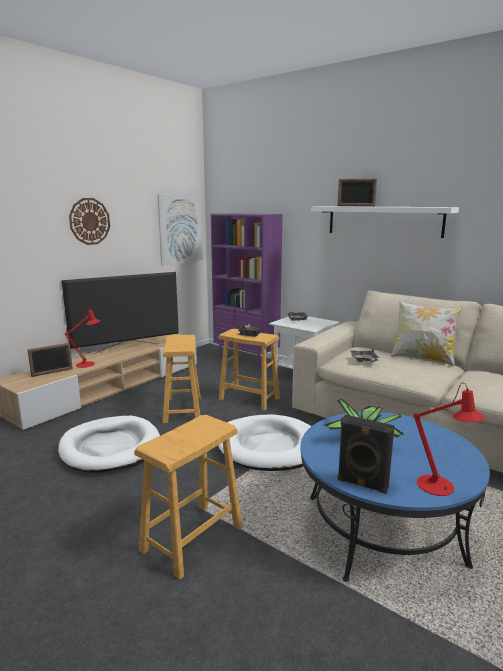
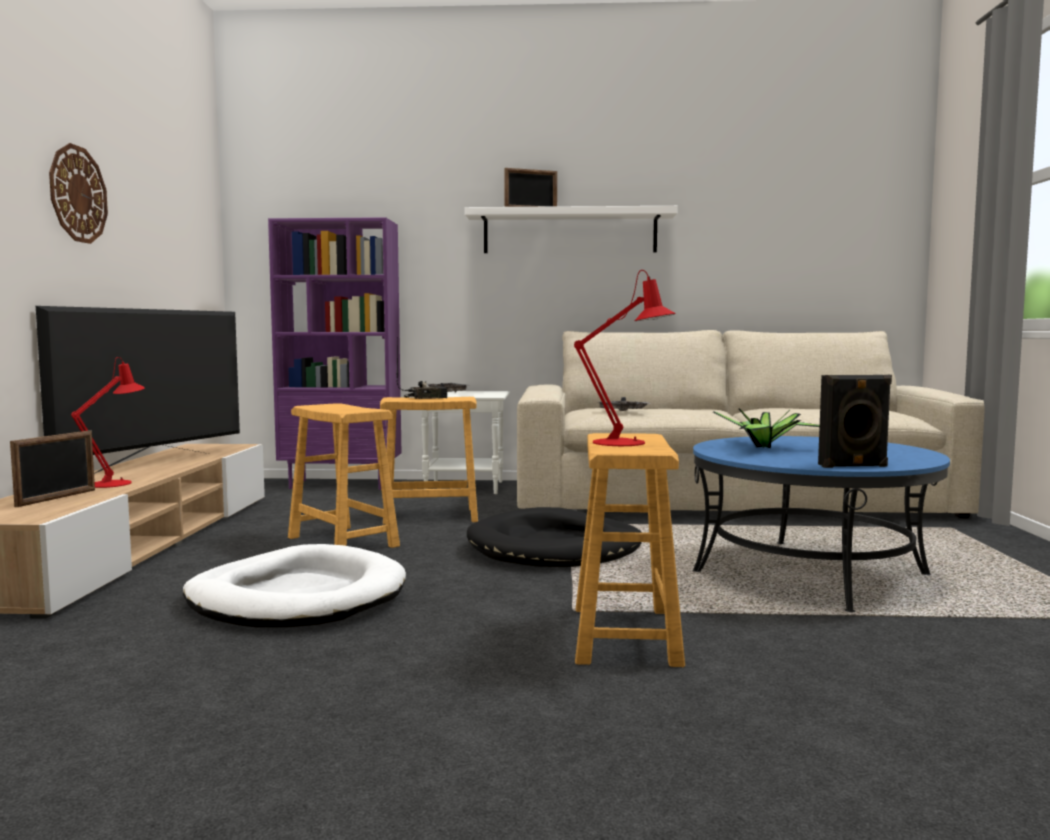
camera: 35 degrees left, 10 degrees down
(180, 229) = (195, 248): picture -> none
(270, 447) = (555, 547): white dog bed -> black dog bed
(423, 358) = (678, 407): pillow -> none
(440, 487) = (915, 458): red table lamp -> red table lamp (627, 443)

